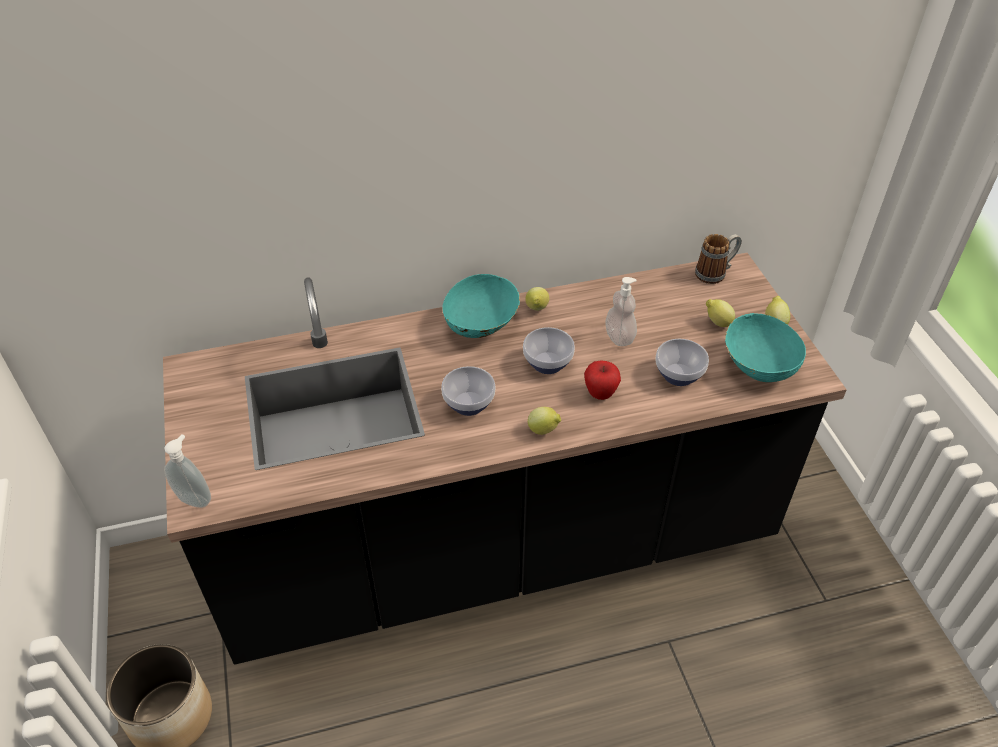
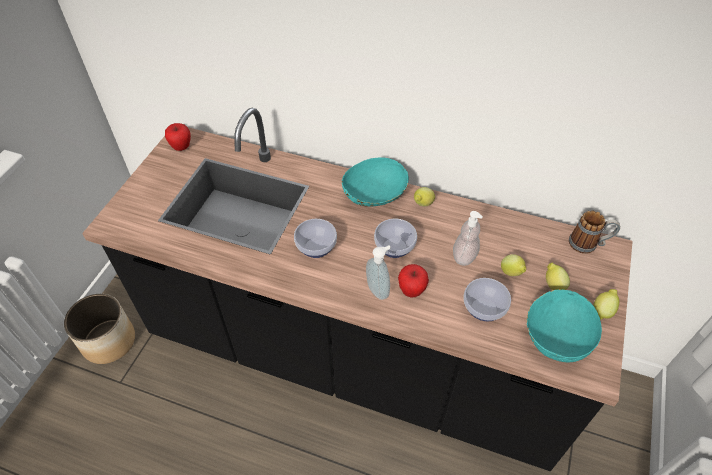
camera: 35 degrees right, 5 degrees up
(195, 498) = (113, 220): soap dispenser -> soap dispenser (378, 290)
(201, 378) = (181, 147): none -> apple
(544, 430) = (348, 295): lemon -> lemon (511, 273)

